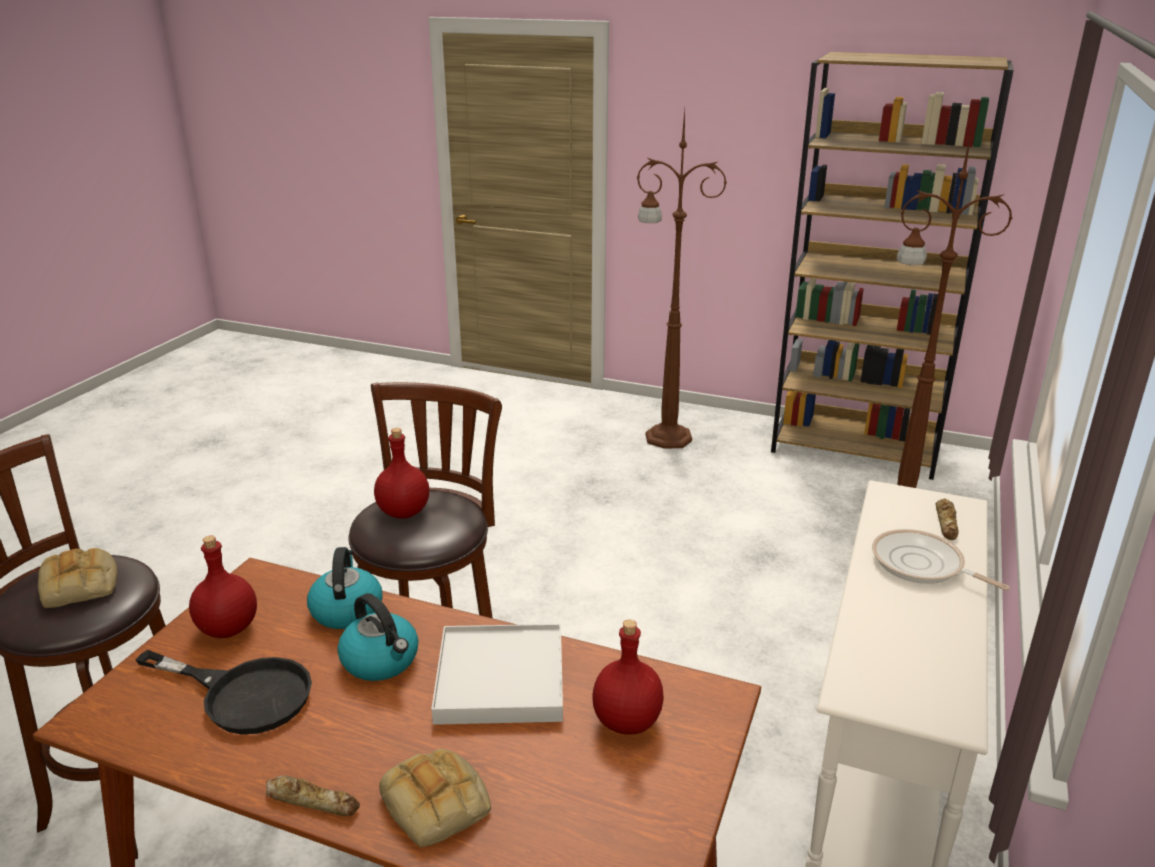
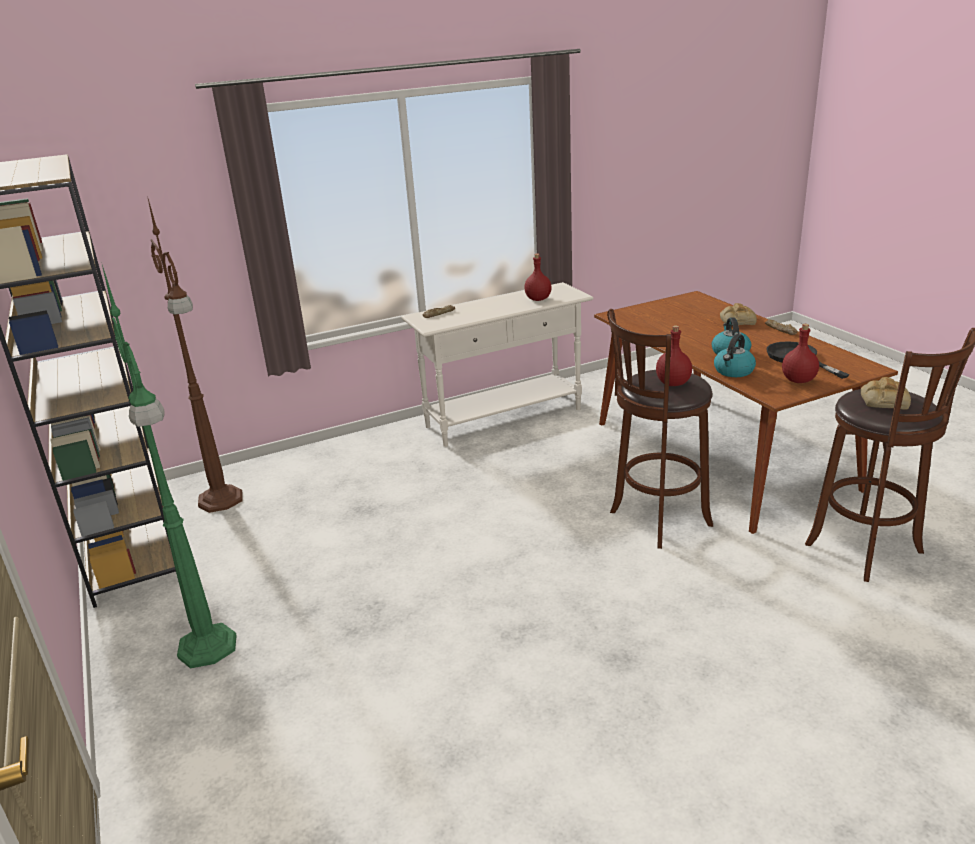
camera: 135 degrees left, 0 degrees up
(500, 679) = (685, 336): white tray -> none
(626, 721) = (653, 318): red bottle -> red bottle (538, 299)
(665, 437) = (208, 648): brown floor lamp -> green floor lamp
(921, 565) = (482, 308): frying pan -> none

